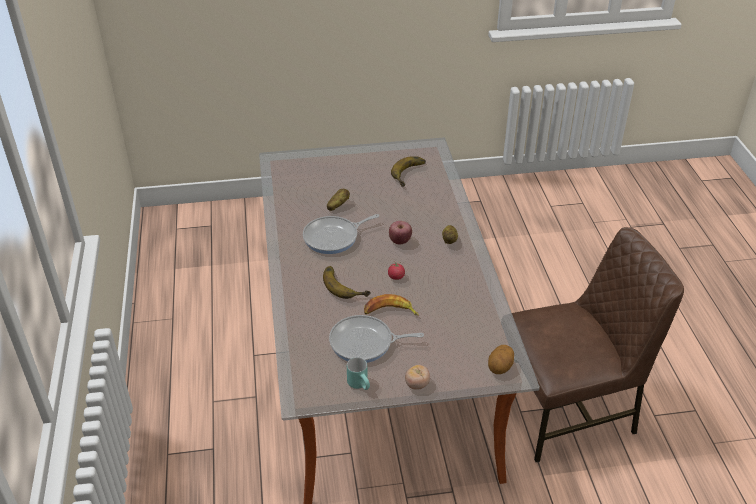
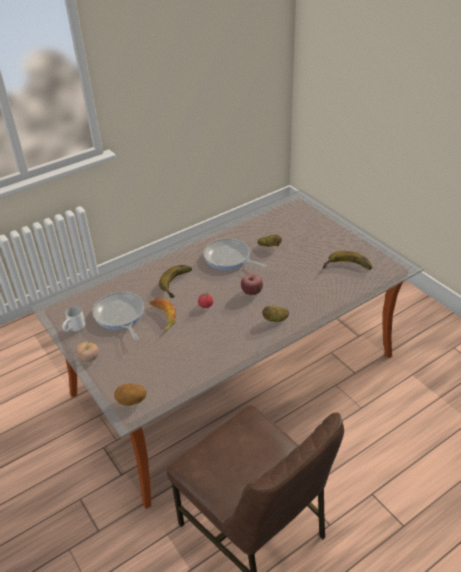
camera: 65 degrees right, 0 degrees up
(361, 384) = (75, 329): turquoise mug -> white mug

